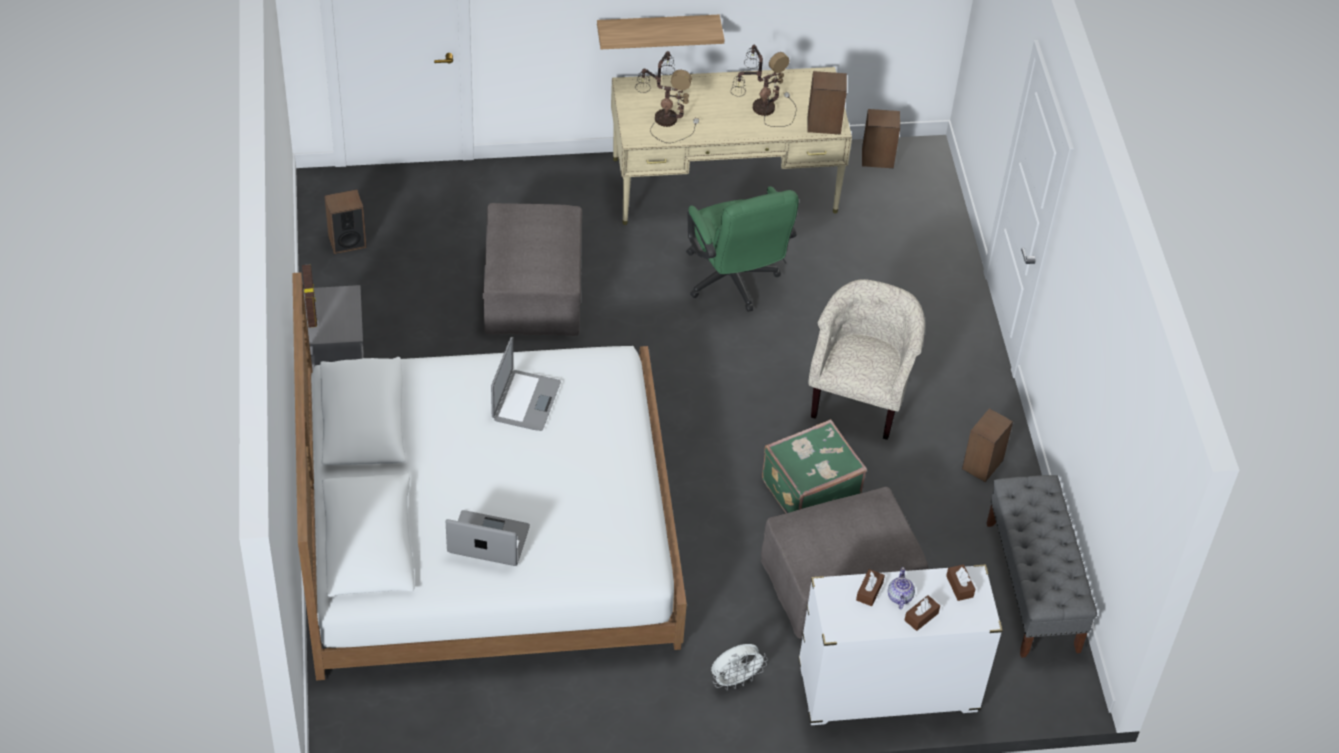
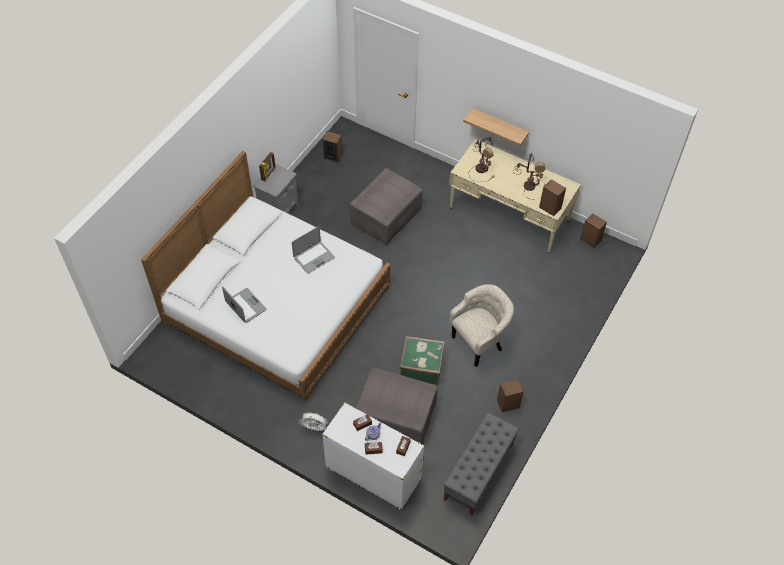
camera: 40 degrees right, 5 degrees up
(734, 283) = (473, 259): green office chair -> none

